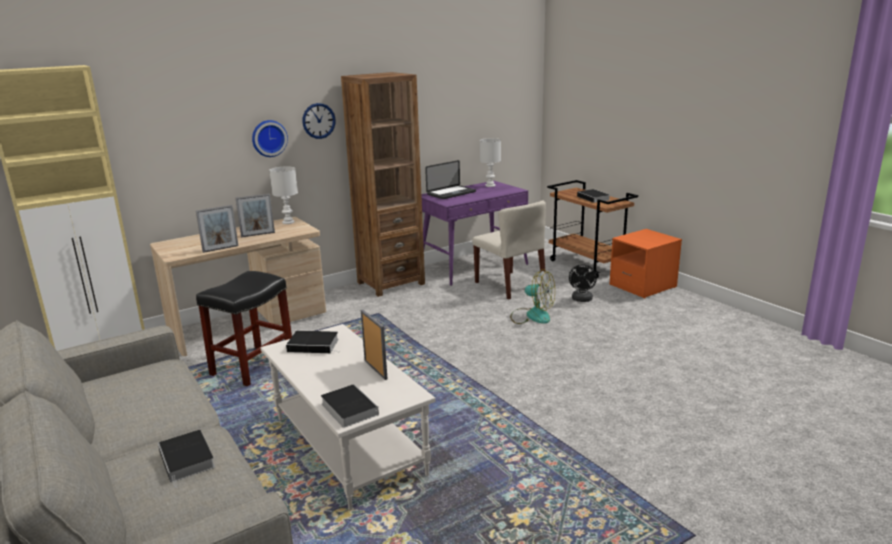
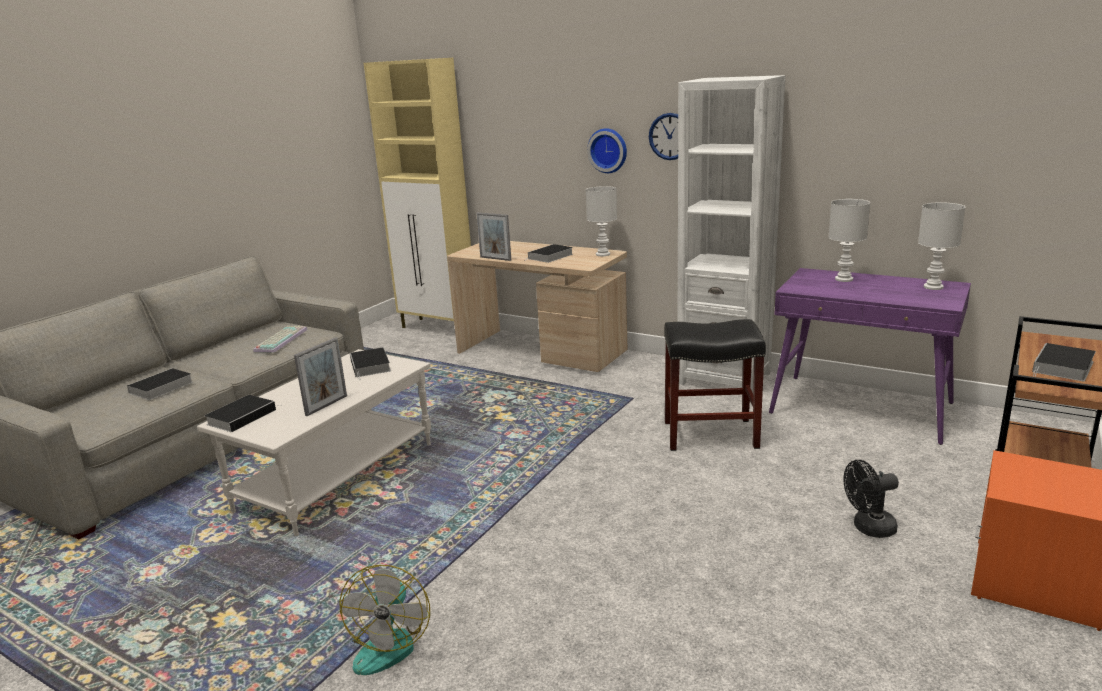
camera: 65 degrees right, 0 degrees up
(154, 383) = (280, 340): none -> keyboard
(252, 366) = (459, 384): black stool -> black stool (709, 434)
(258, 234) = (550, 257): picture frame -> book
(391, 283) = (724, 378): brown bookcase -> white bookcase
(451, 193) = (844, 279): laptop -> white table lamp
(510, 285) = (835, 453): beige chair -> none
(532, 315) = (747, 498): fan -> fan (388, 642)

